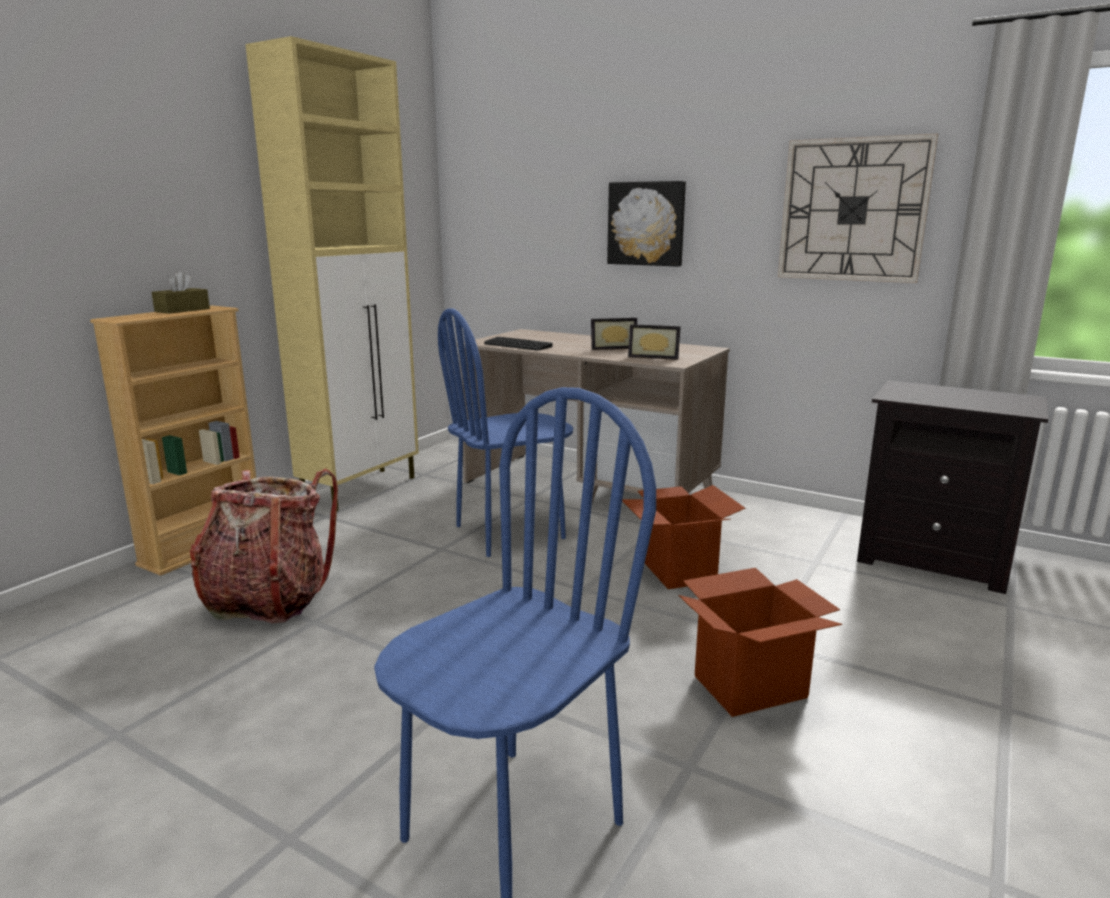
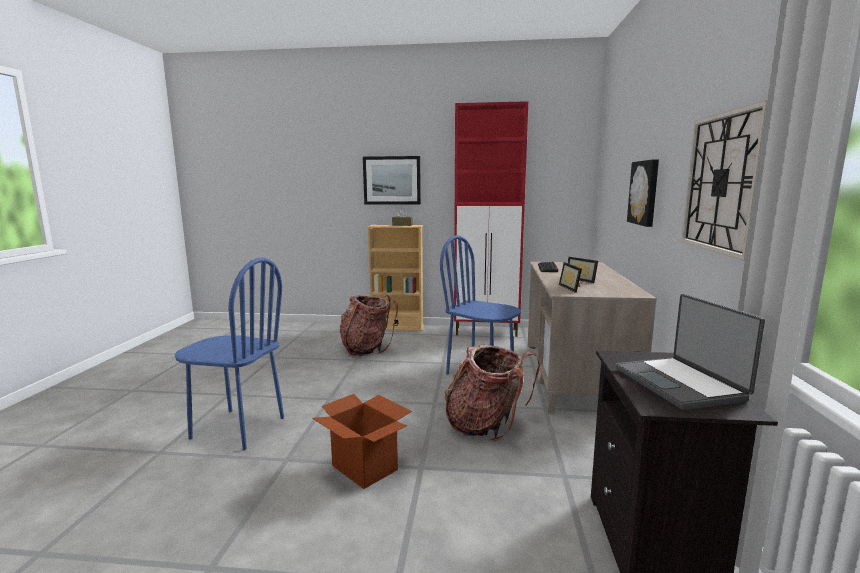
camera: 65 degrees right, 5 degrees down
(120, 201) = (392, 180): none -> picture
(362, 489) = (487, 332): beige cabinet -> red cabinet
(677, 570) = (486, 425): cardboard box -> backpack
(971, 397) = (680, 383): none -> laptop

